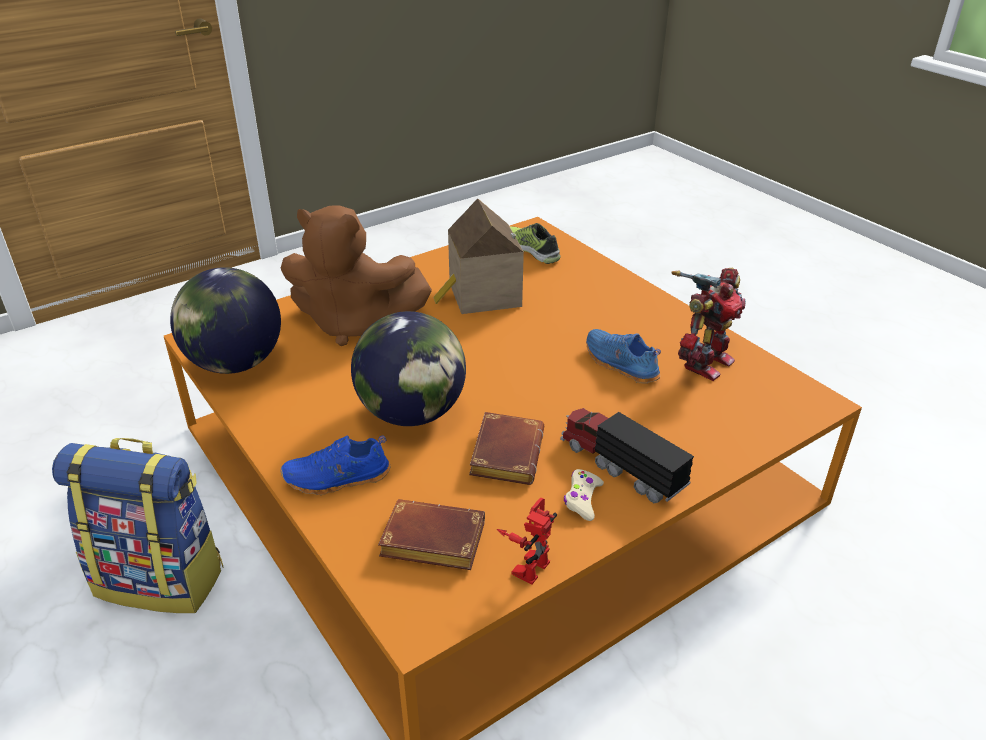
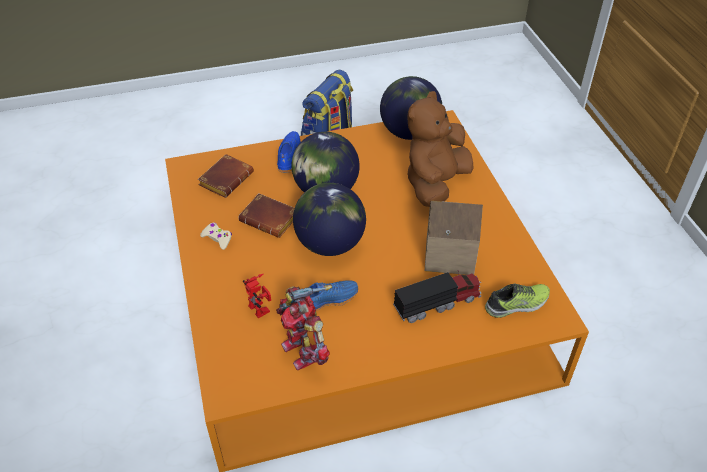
camera: 110 degrees right, 10 degrees up
(523, 383) = (330, 244): none -> globe
(528, 564) = (191, 206): toy robot -> toy robot (262, 308)
(620, 465) = (232, 263): toy truck -> toy truck (438, 303)

